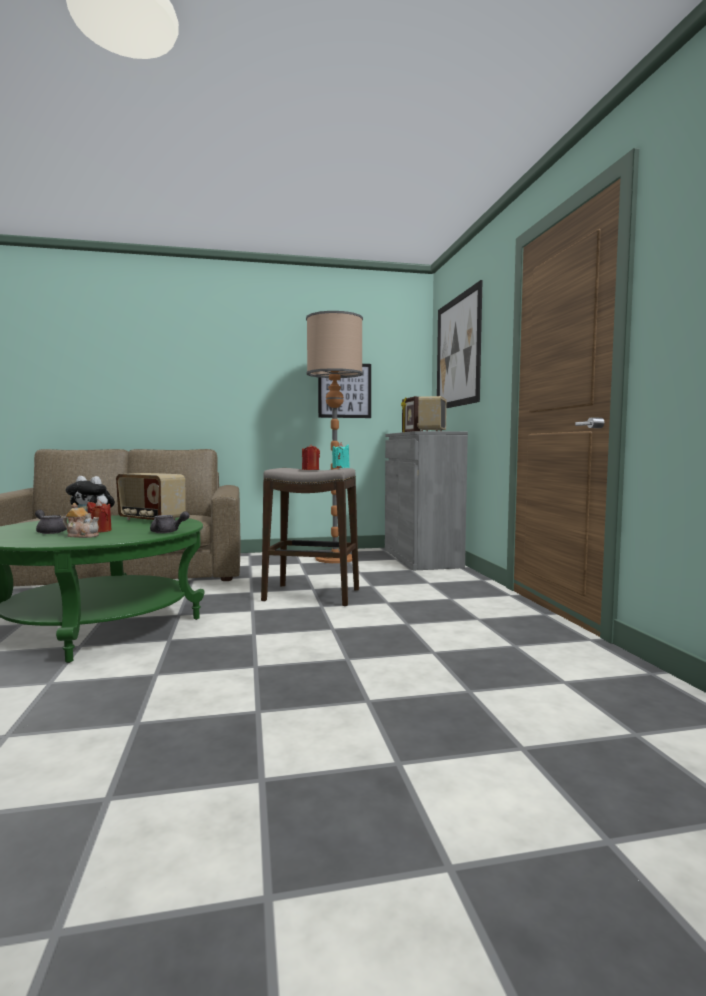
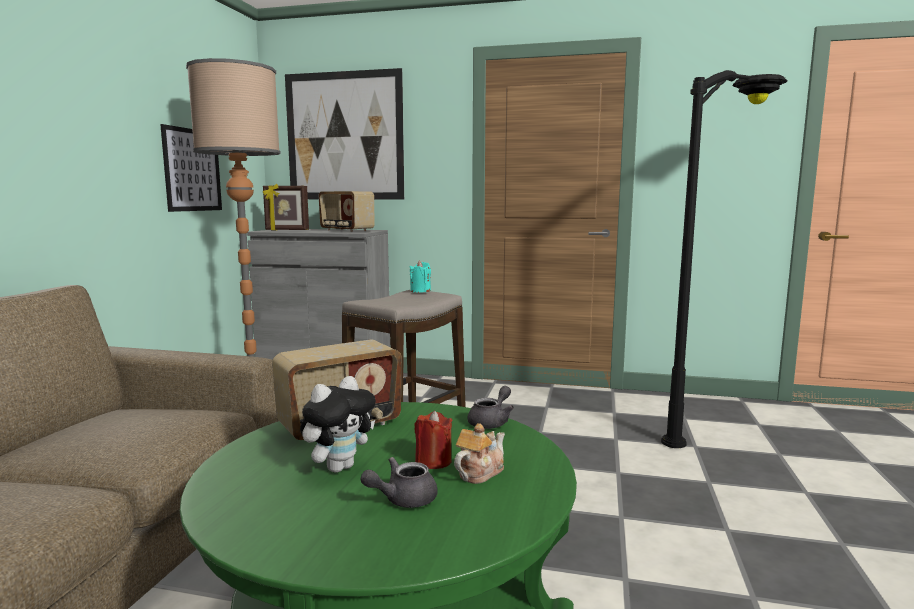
camera: 65 degrees left, 5 degrees up
(310, 470) = (407, 299): red candle -> none
(564, 701) = (714, 426): none -> black floor lamp

